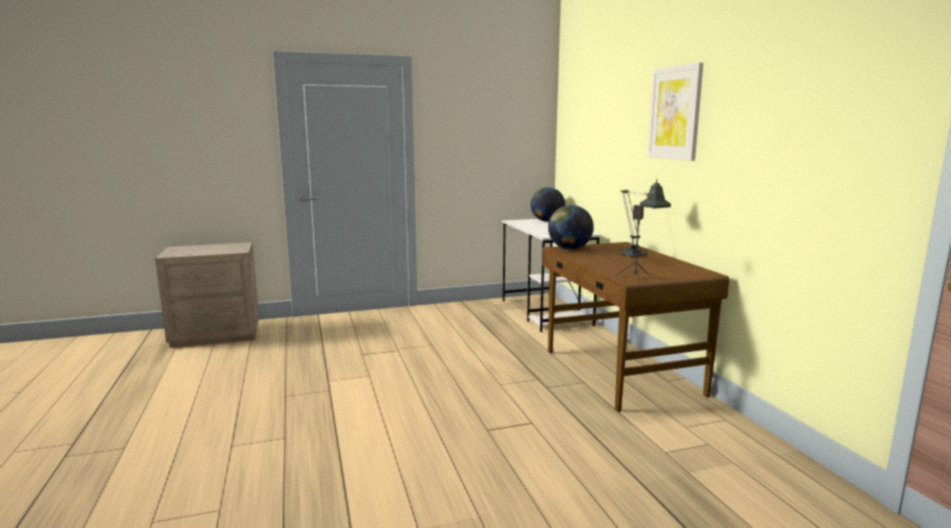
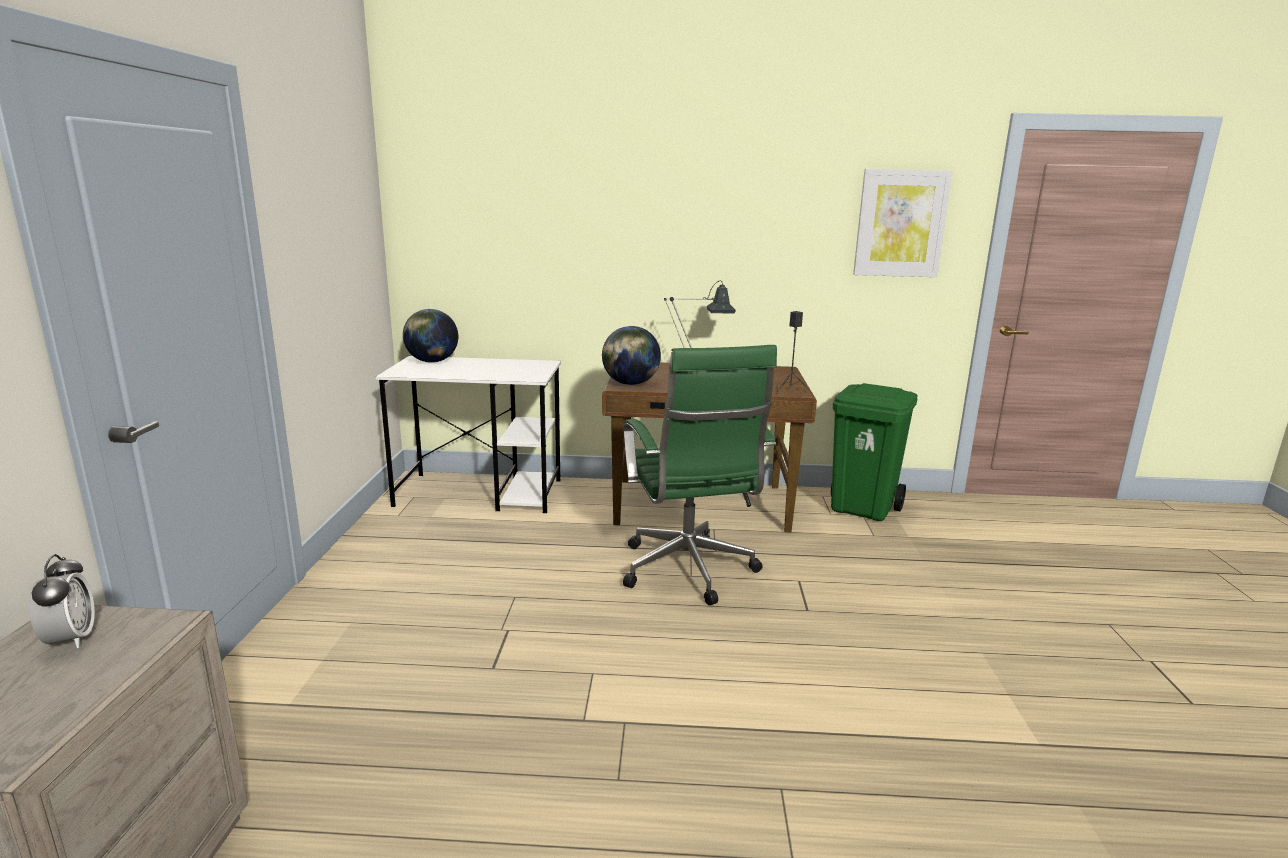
camera: 70 degrees left, 5 degrees up
(229, 247) = (71, 639): none -> alarm clock
(504, 383) = (689, 572): none -> green office chair
(675, 113) = (693, 203): picture -> picture (900, 223)
(725, 443) = (863, 509): none -> green trash can

